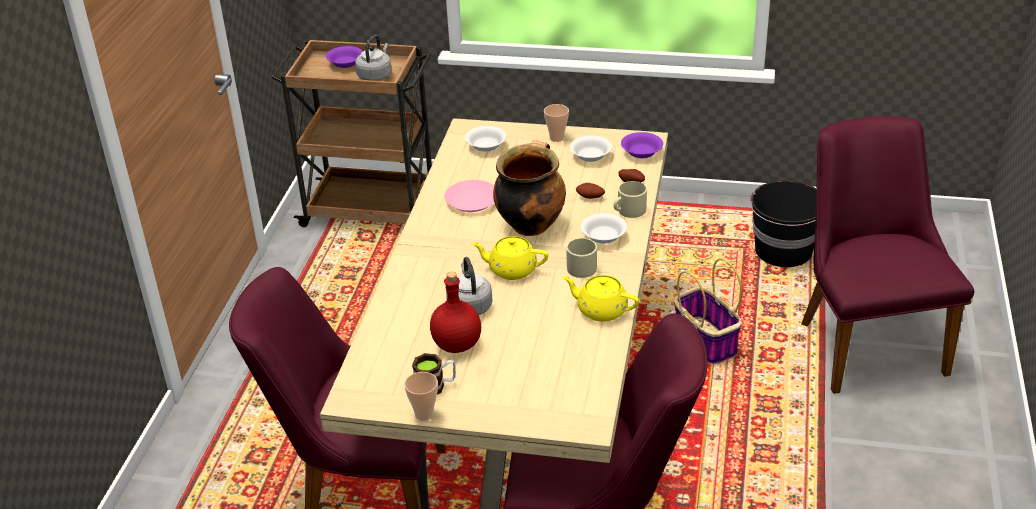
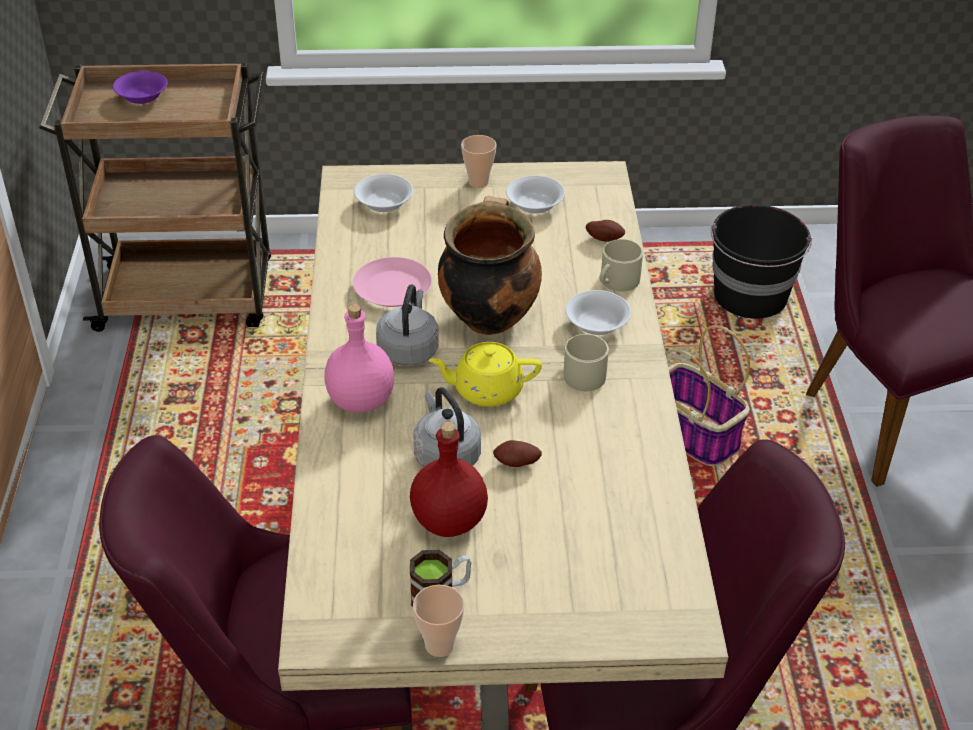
camera: 15 degrees left, 5 degrees up
(375, 75) = (192, 111): grey kettle -> grey kettle (409, 349)
(425, 267) = (360, 401): none -> pink bottle
(590, 198) = (556, 267): potato -> potato (517, 464)
(601, 310) = (635, 438): yellow teapot -> none
(641, 152) = (601, 193): purple bowl -> none

